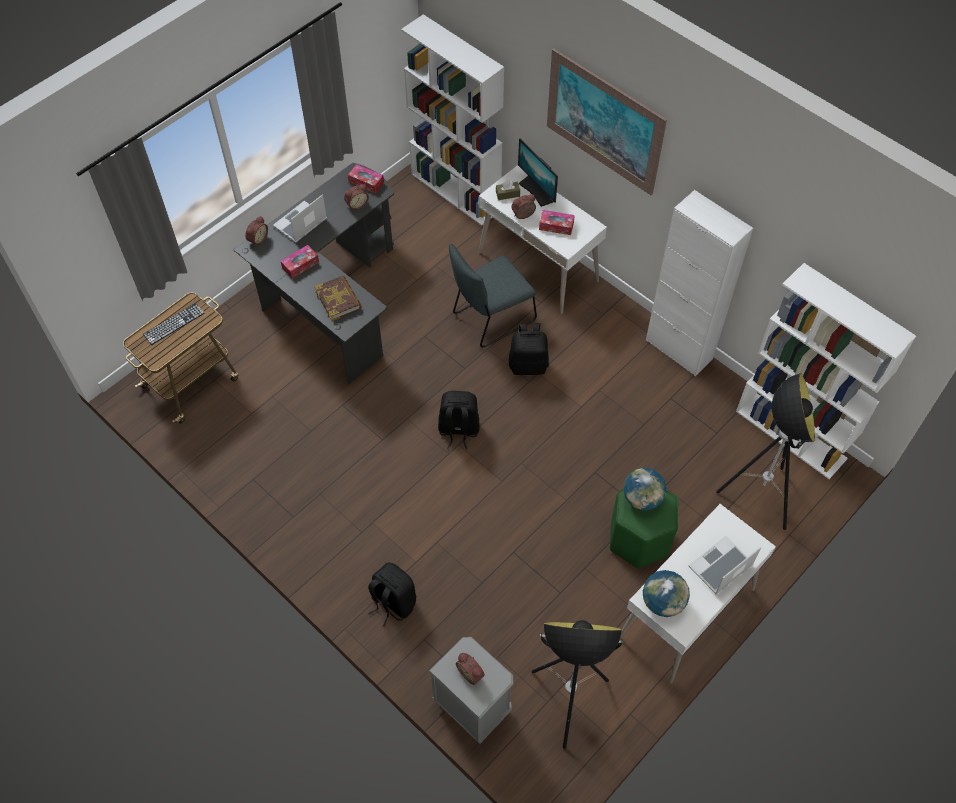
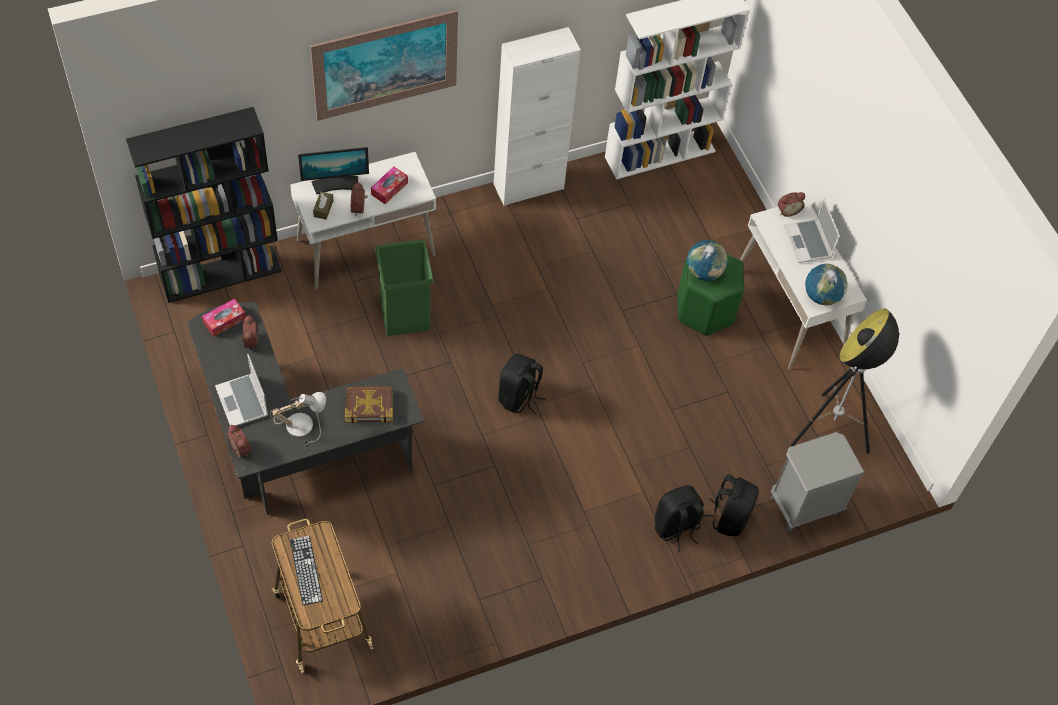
camera: 70 degrees left, 0 degrees up
(300, 265) = (301, 422): tissue box -> table lamp
(456, 192) = (221, 273): white bookcase -> black bookcase
(471, 672) = (822, 460): alarm clock -> alarm clock (788, 210)
(490, 318) = (404, 315): grey chair -> green trash can
(528, 365) = (477, 308): black backpack -> black backpack (729, 517)
(758, 496) = (706, 206): floor lamp -> none

